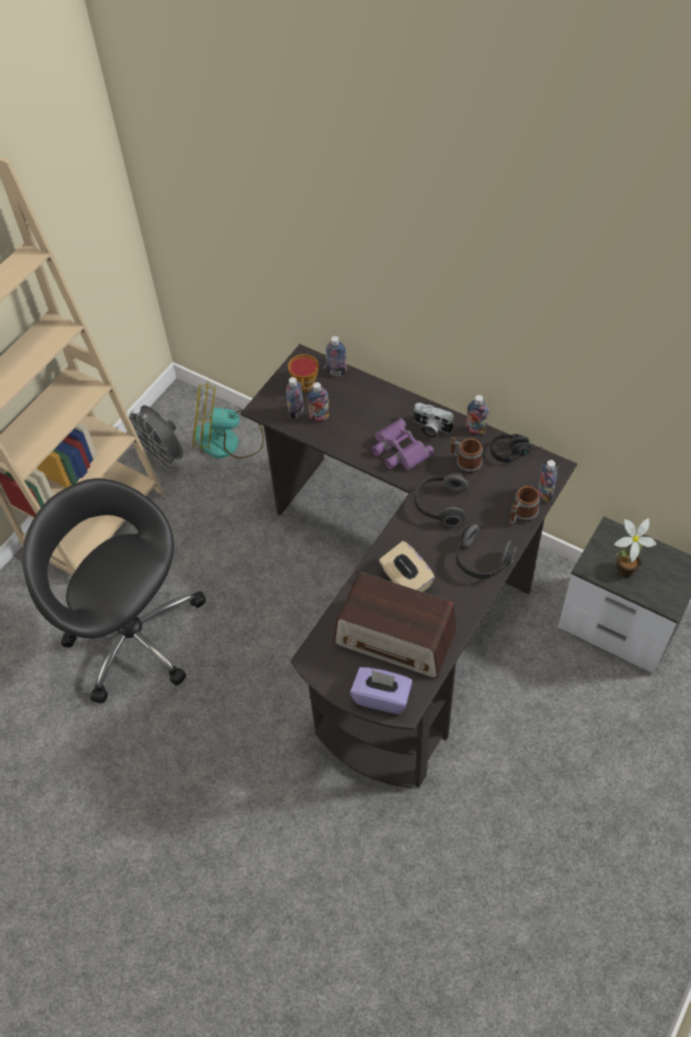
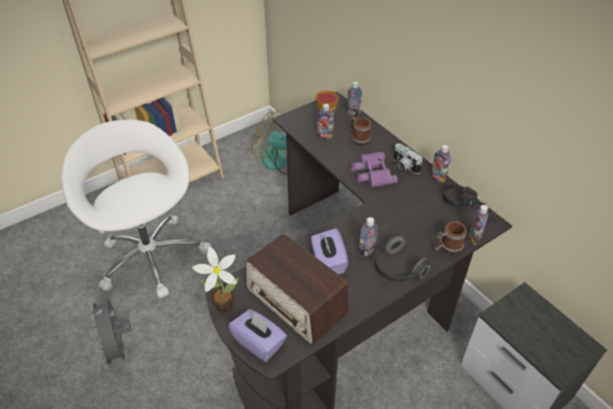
camera: 20 degrees right, 10 degrees down
(134, 637) = (151, 257): black office chair -> white office chair
(163, 459) = (234, 159): grey fan -> grey fan (117, 350)
(296, 412) = (310, 129): bottle -> bottle (366, 251)
(406, 580) = (328, 262): beige tissue box -> purple tissue box
(440, 505) = (383, 219): headphones -> none
(464, 462) = (418, 196): mug -> mug (358, 138)
(622, 571) = (524, 329): potted plant -> potted plant (221, 305)

